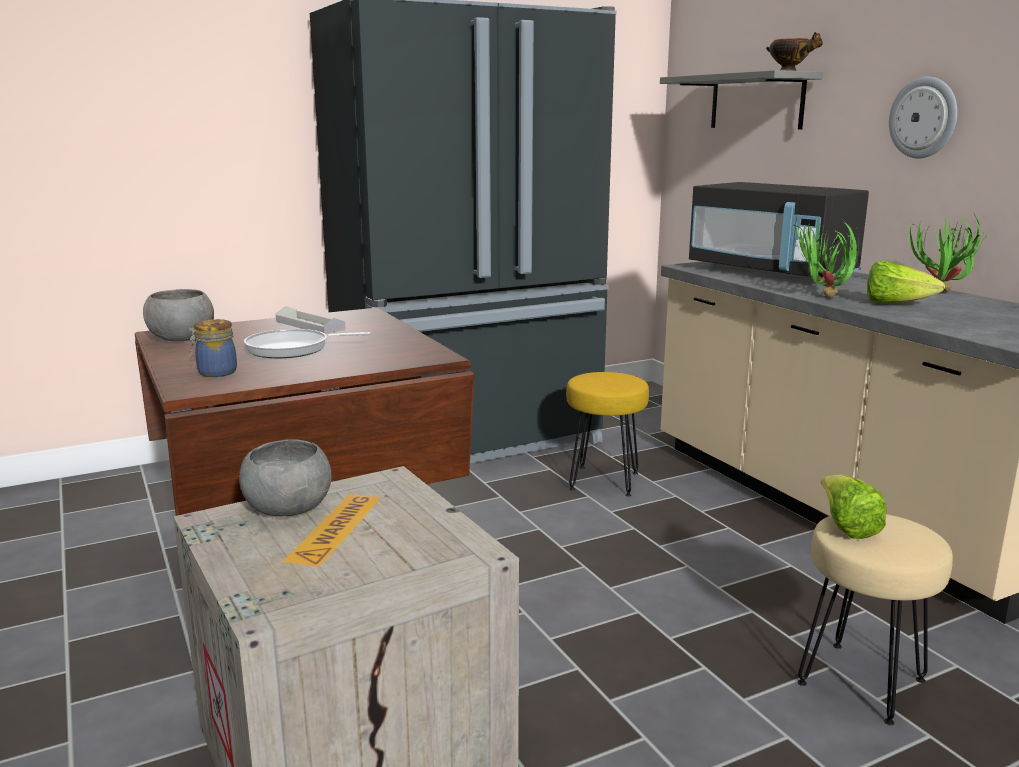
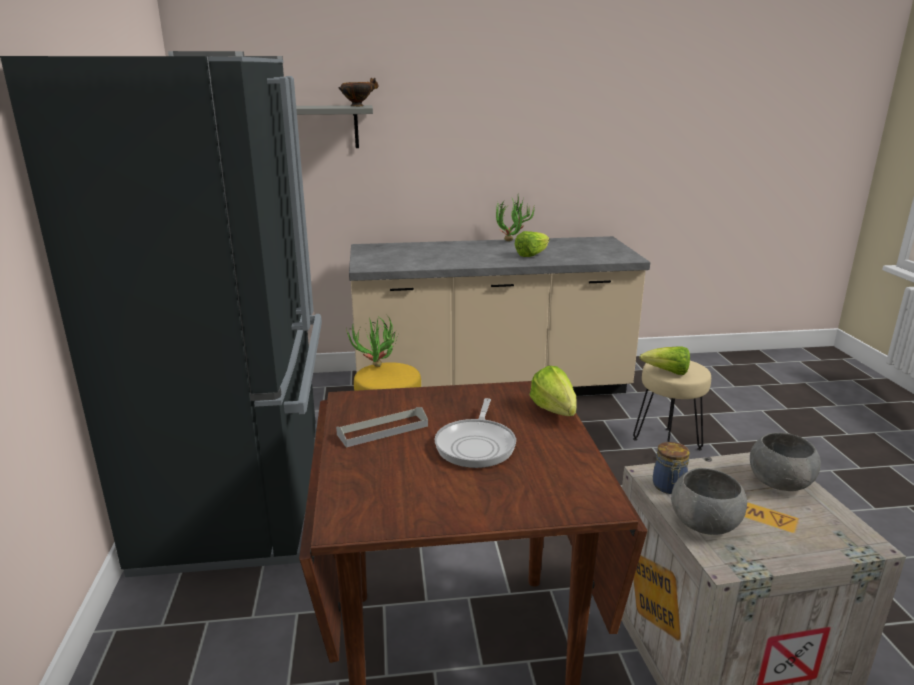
camera: 70 degrees left, 5 degrees up
(181, 338) = (382, 509): grey bowl -> grey bowl (779, 483)
(215, 373) = (547, 489): jar -> jar (668, 487)
(375, 366) = (555, 414): none -> lettuce
(771, 273) = (416, 256): black microwave -> none
(822, 298) = (505, 263): potted plant -> potted plant (376, 369)
(923, 118) = (462, 138): wall clock -> none

